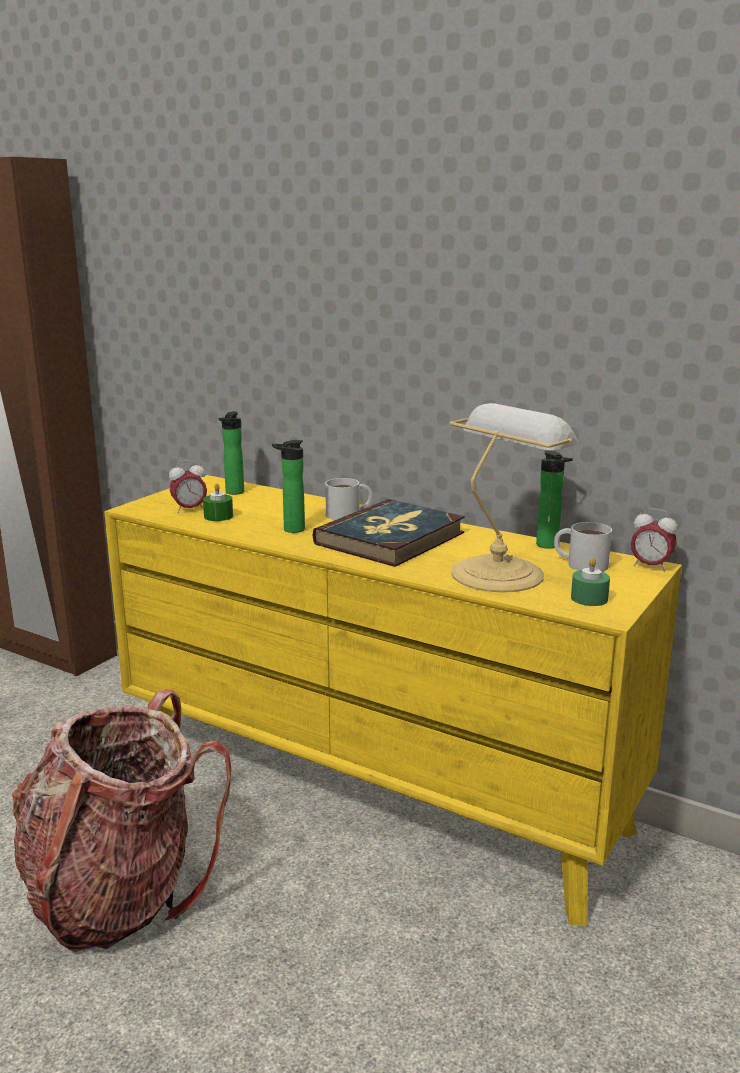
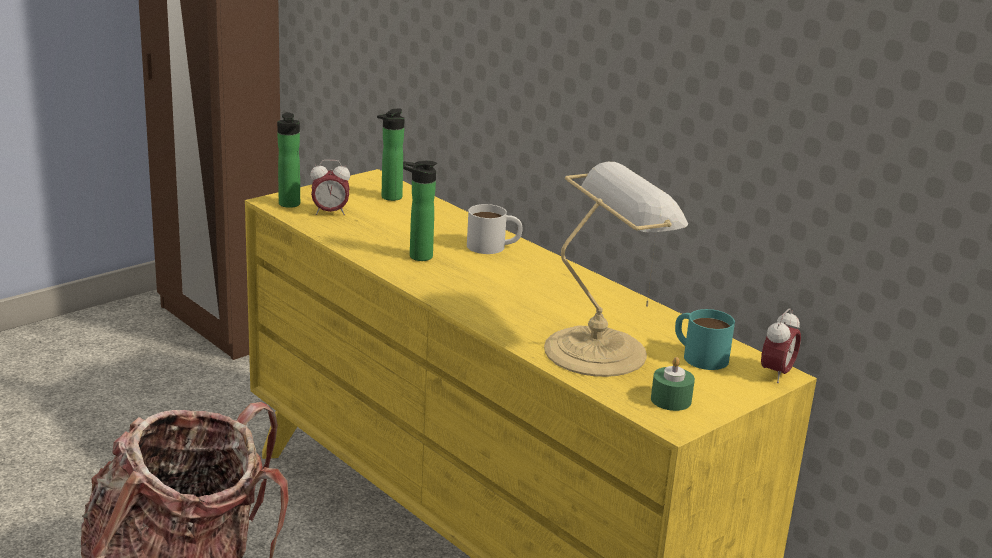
camera: 15 degrees right, 5 degrees up
(218, 516) = (354, 226): green candle -> none
(391, 538) = (515, 286): book -> none
(550, 546) = (683, 327): bottle -> bottle (290, 205)
(580, 563) = (698, 355): white mug -> turquoise mug
(650, 566) = (776, 374): alarm clock -> alarm clock turned 105 degrees counterclockwise

